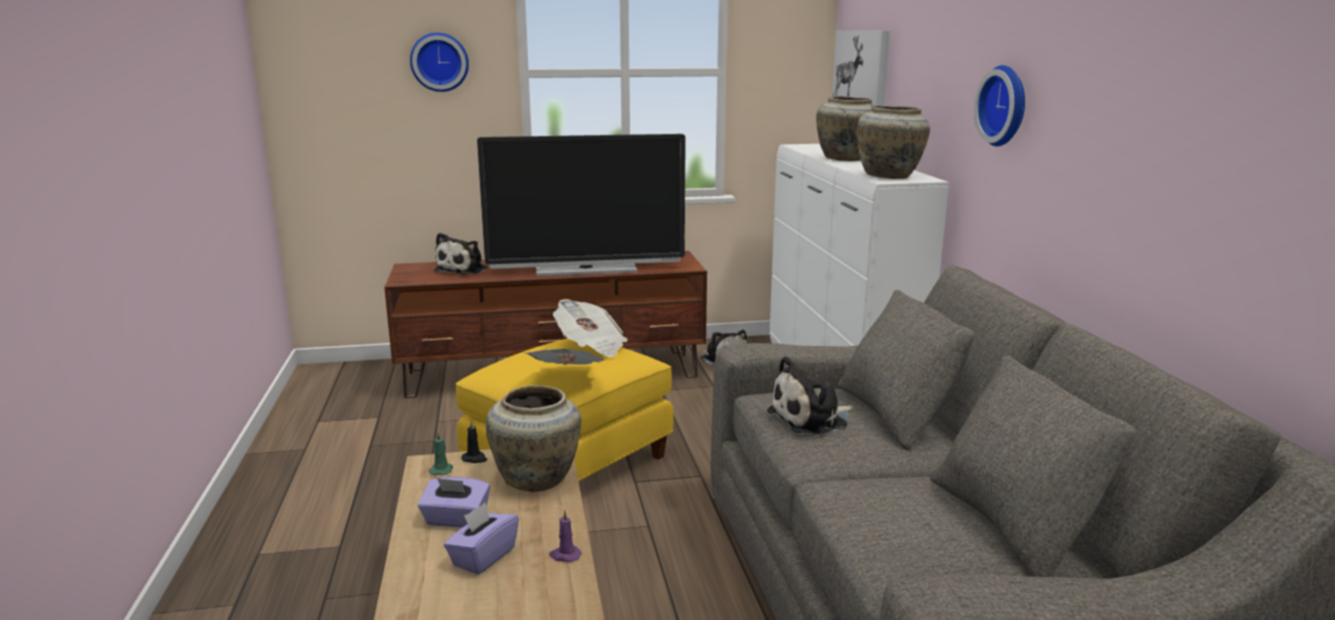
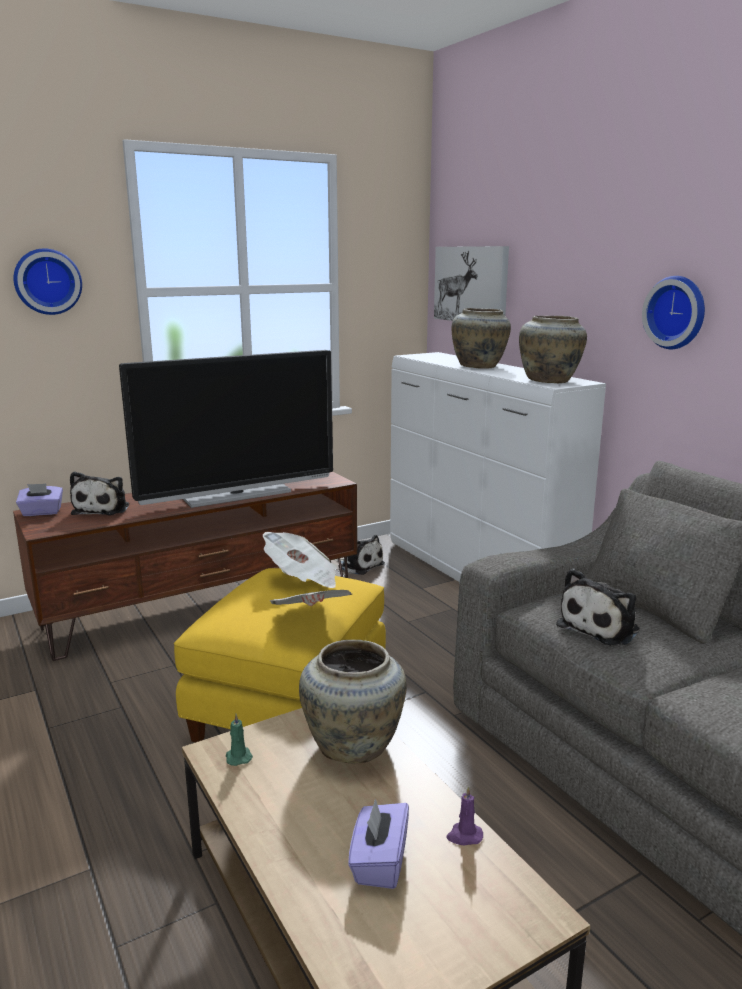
camera: 20 degrees left, 0 degrees up
(456, 520) = (307, 820): purple tissue box -> purple tissue box (41, 512)
(475, 459) = (265, 734): black candle -> none

